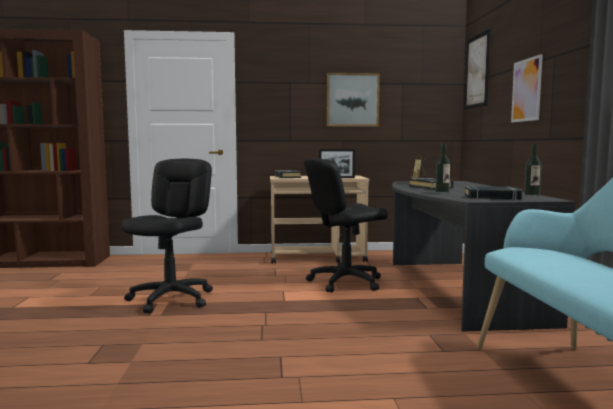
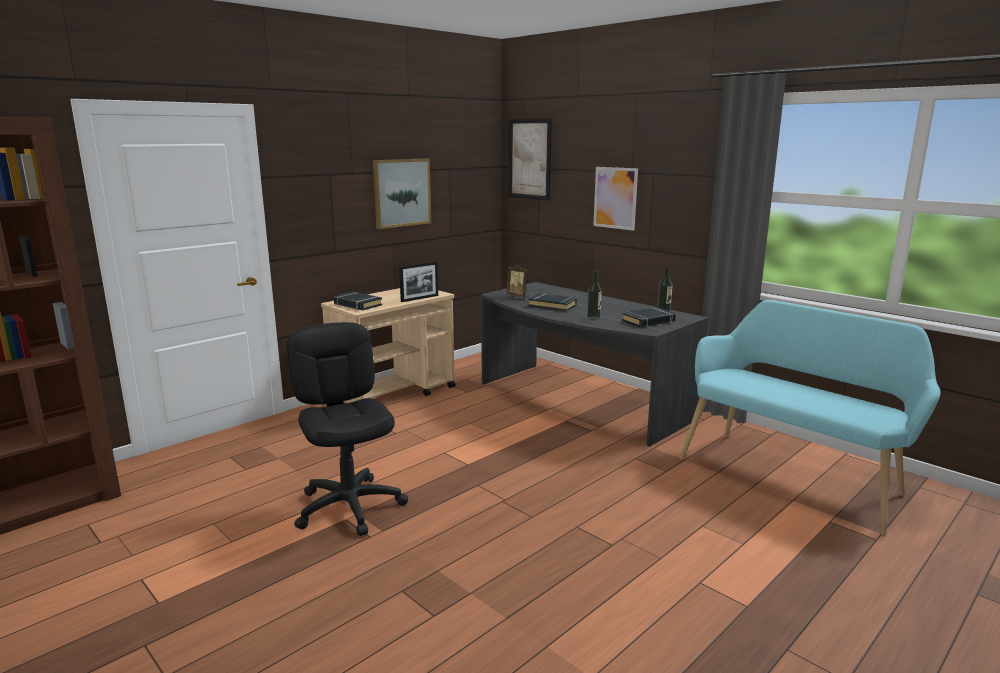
camera: 40 degrees left, 10 degrees up
(345, 282) = (480, 421): black office chair -> none

